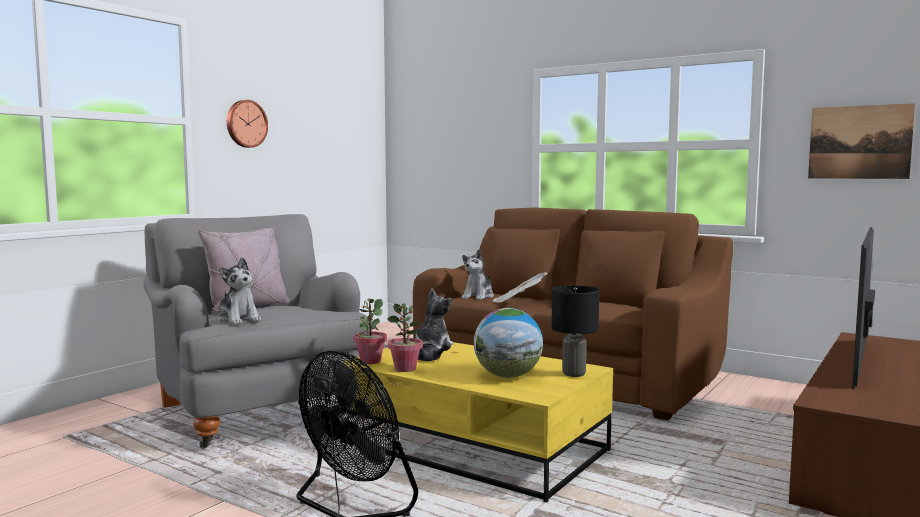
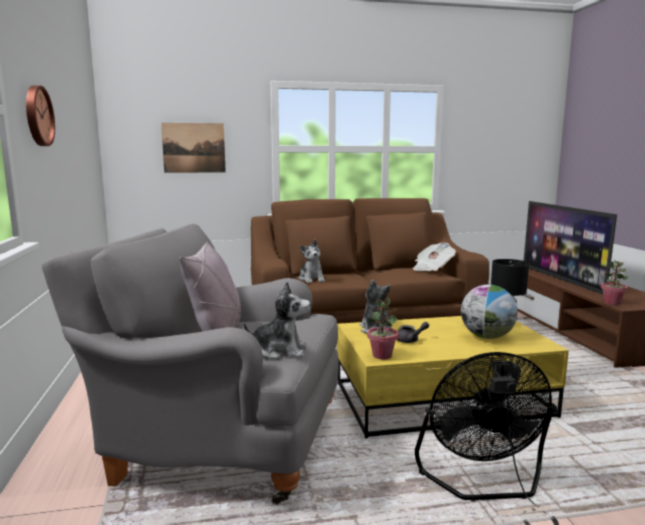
camera: 45 degrees left, 5 degrees up
(405, 369) = (423, 353): potted plant -> potted plant (612, 303)
(518, 302) = (351, 278): newspaper -> newspaper (432, 268)
(859, 142) = (493, 149): picture -> picture (194, 148)

